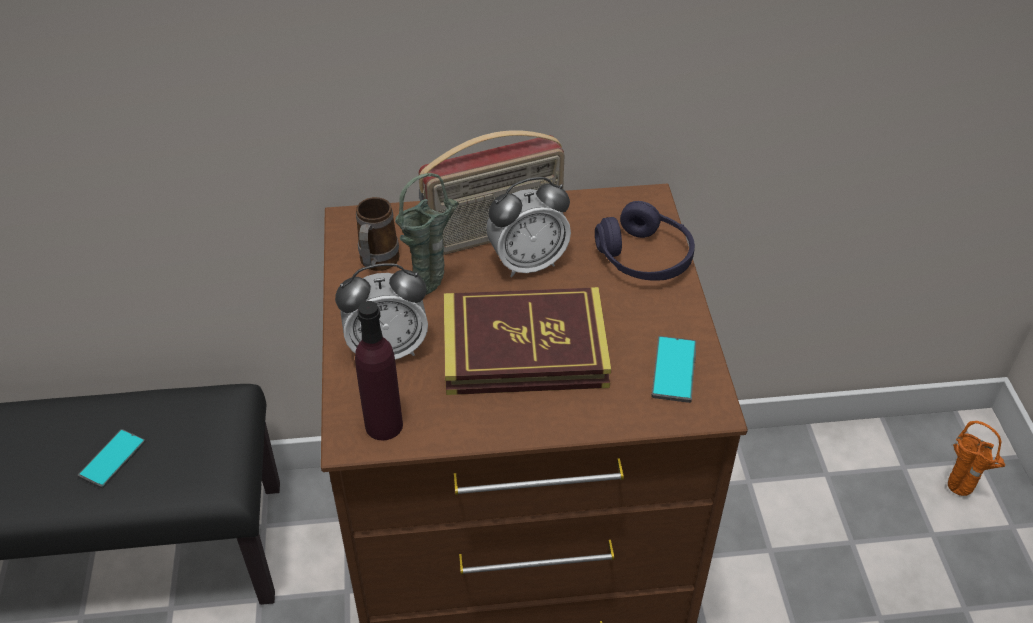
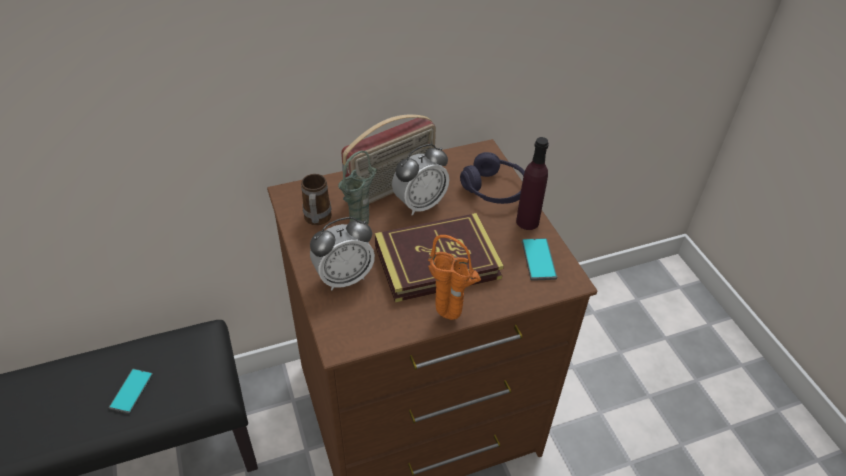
camera: 15 degrees left, 0 degrees up
(384, 425) = (359, 331): purple bottle -> purple bottle (527, 222)
(959, 494) = (674, 310): orange vase -> orange vase (451, 318)

